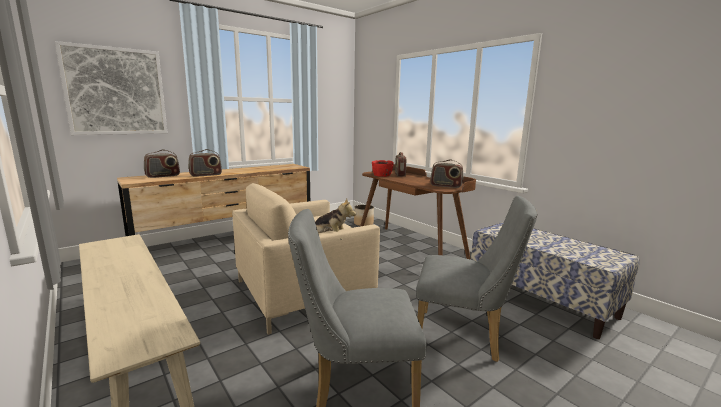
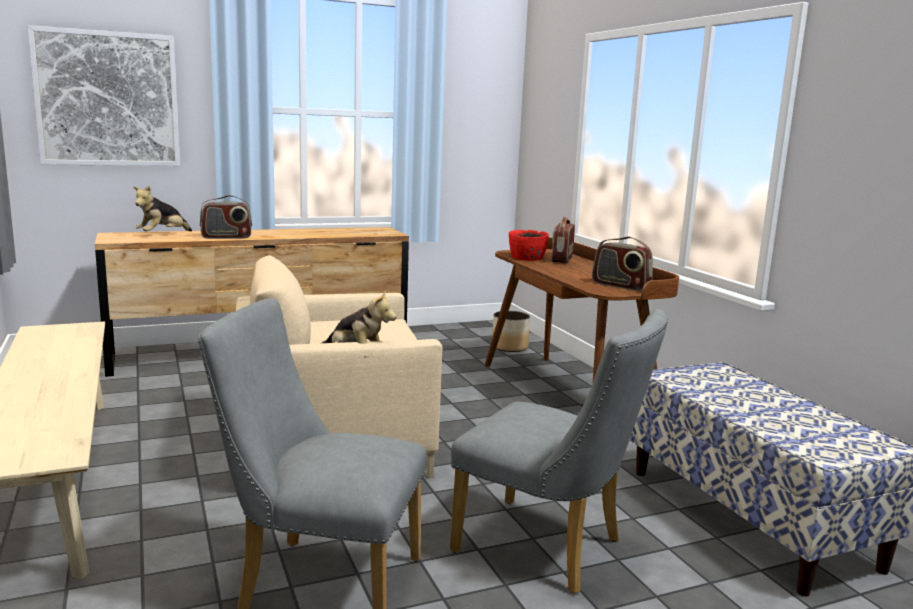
camera: 15 degrees right, 0 degrees up
(163, 176) = (162, 235): radio -> plush toy

